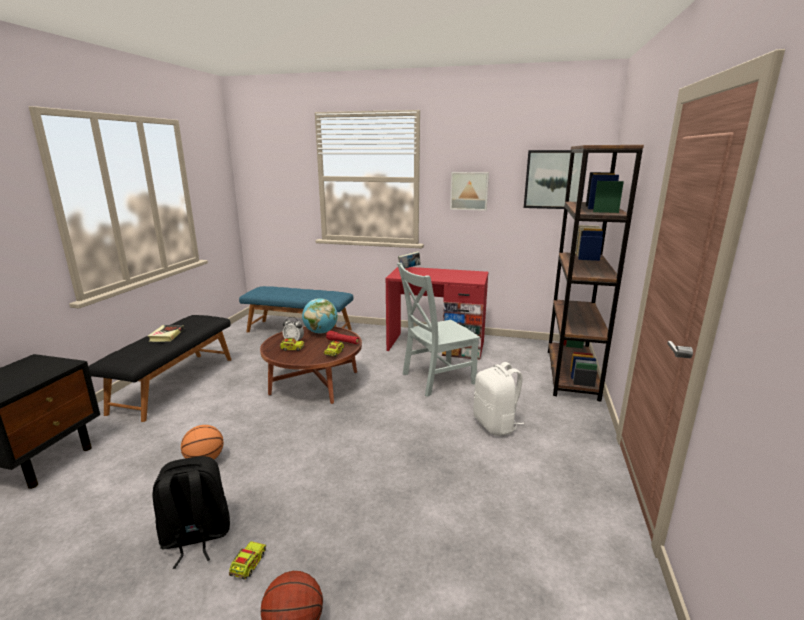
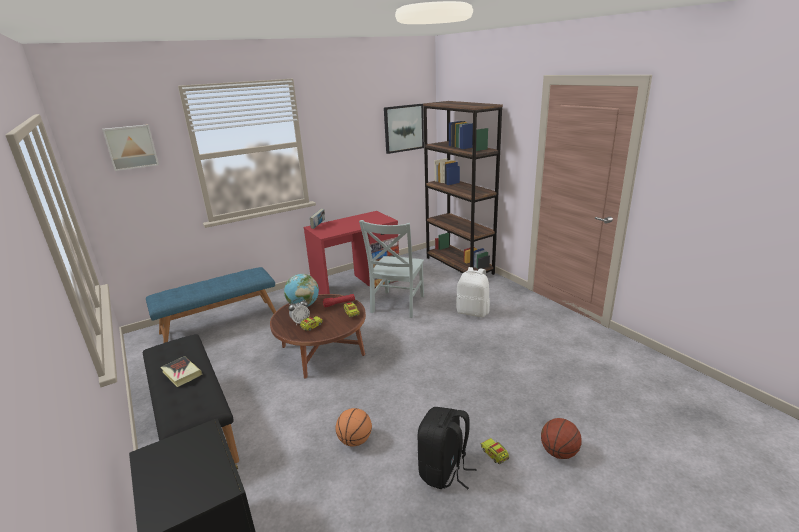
camera: 45 degrees left, 5 degrees up
(469, 191) = (345, 146): picture -> picture (131, 147)

